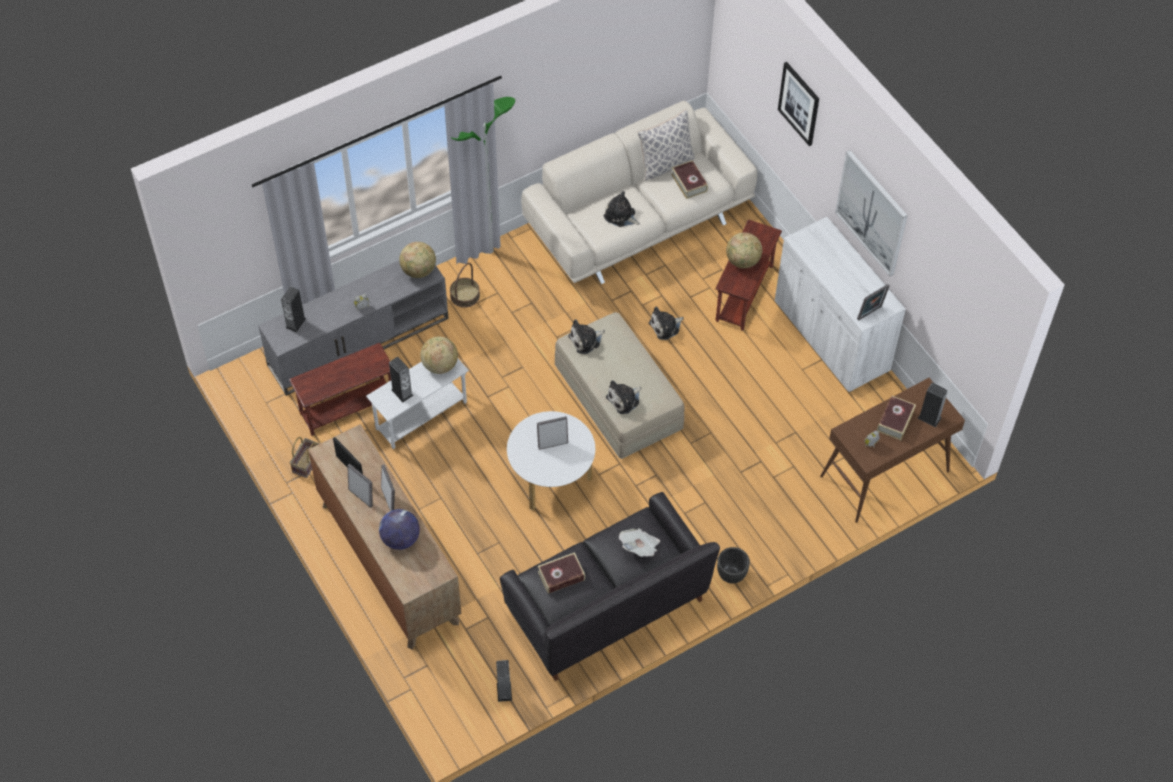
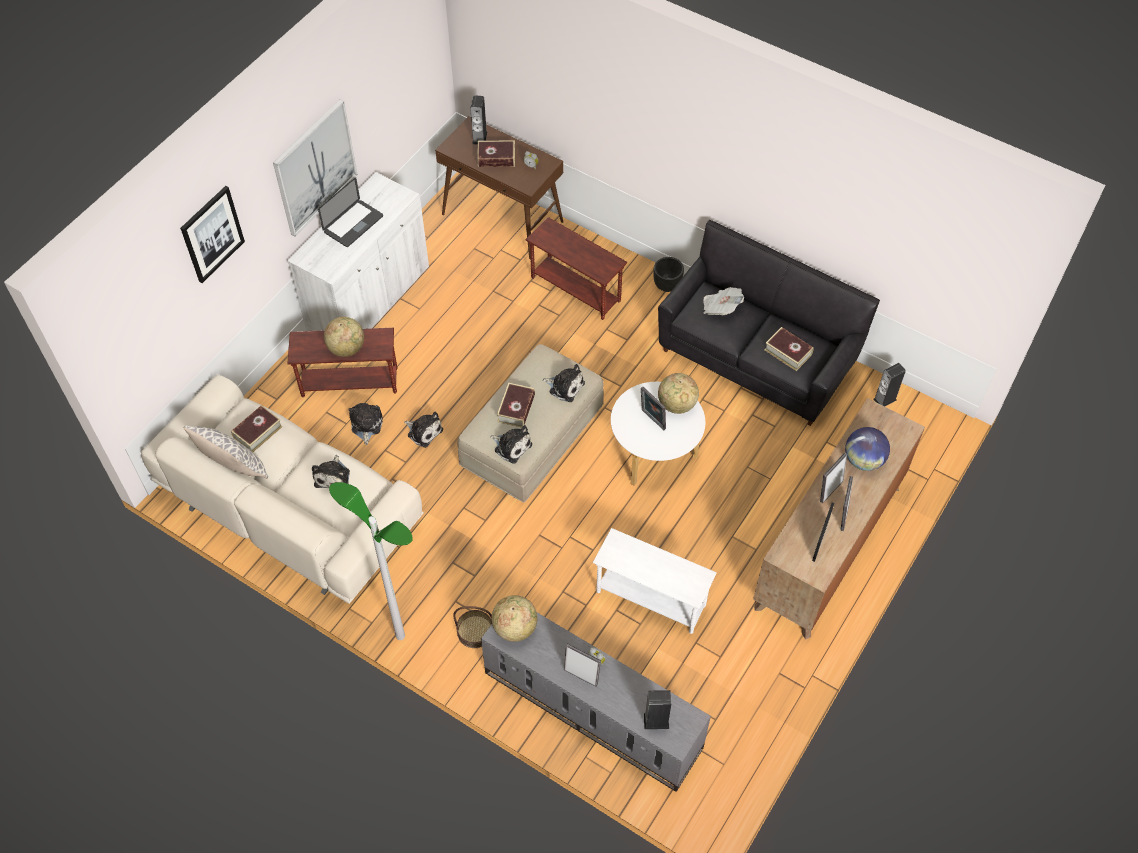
camera: 115 degrees left, 0 degrees up
(307, 464) = (771, 679): basket -> none
(347, 407) = (681, 676): brown side table -> brown side table (575, 290)
(402, 392) = (675, 575): speaker -> none
(440, 365) = (621, 556): globe -> globe (676, 405)
(621, 357) = (516, 408): none -> book
(693, 291) = (366, 425): none -> plush toy
(847, 272) = (353, 224): none -> laptop
(870, 314) = (395, 193): picture frame -> picture frame (581, 675)

